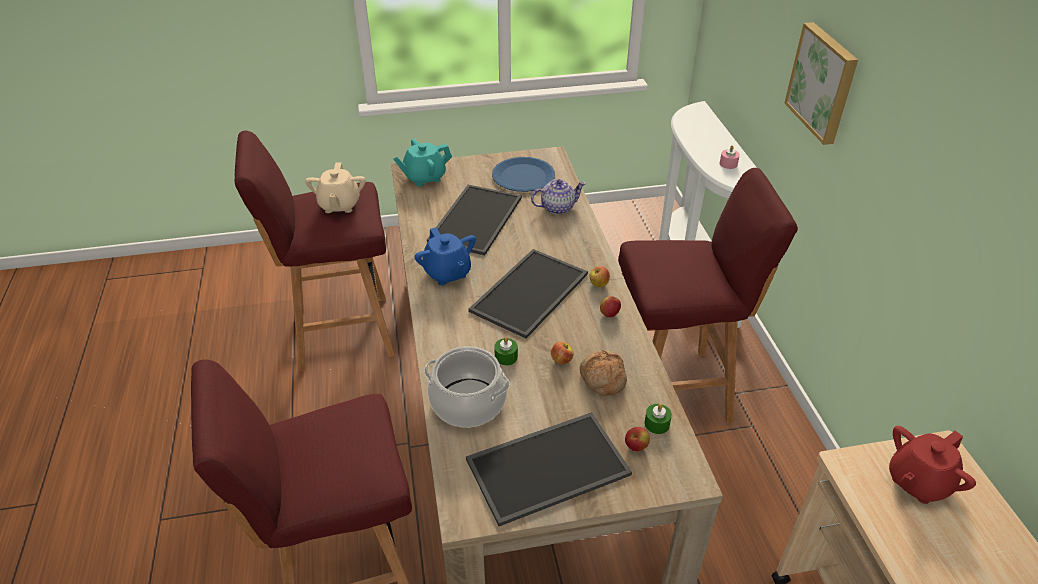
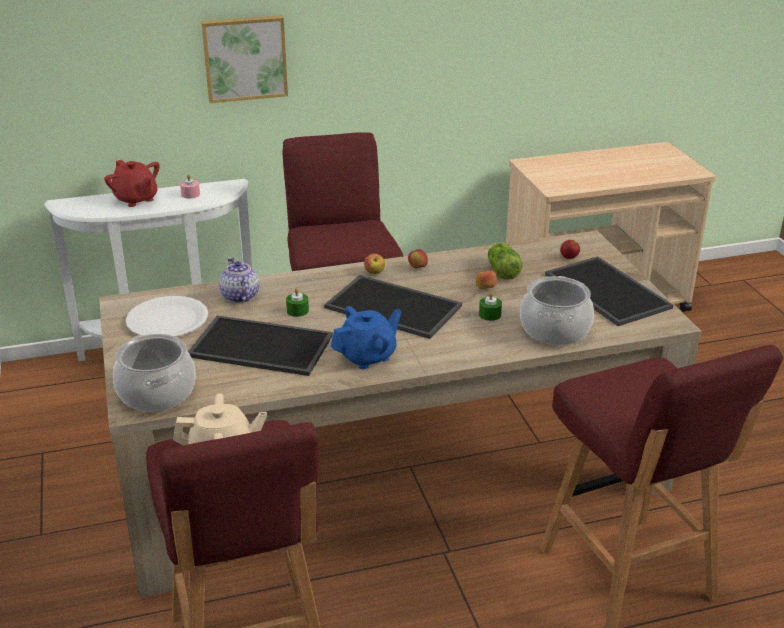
camera: 95 degrees left, 10 degrees down
(424, 177) = (156, 393): turquoise teapot -> cooking pot
(523, 176) = (167, 319): blue plate -> white plate
(602, 379) = (501, 270): bread -> lettuce
(657, 424) = (542, 250): green candle -> green candle (297, 311)
(918, 482) = (558, 172): red teapot -> red teapot (136, 199)

